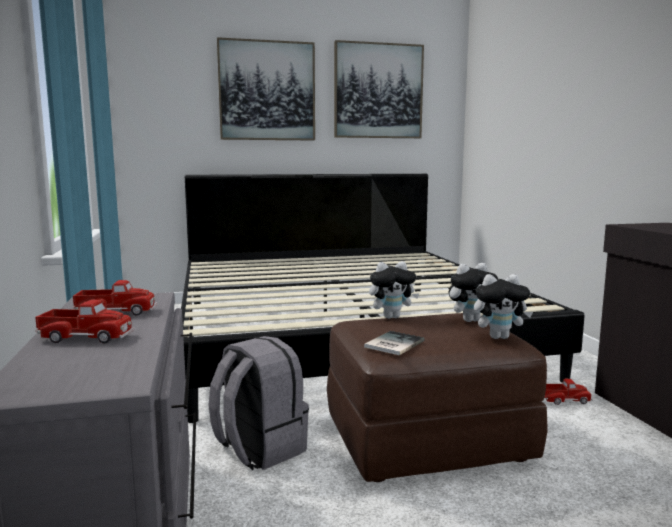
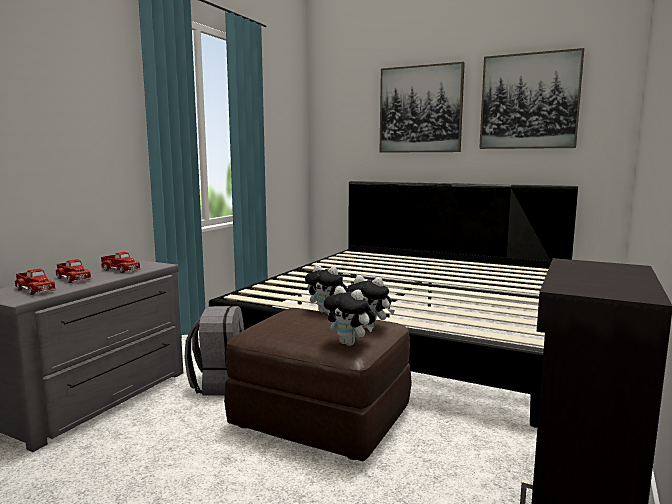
camera: 40 degrees right, 0 degrees up
(392, 344) = (267, 327): book -> none
(563, 399) = (496, 437): toy truck -> toy truck (36, 290)

